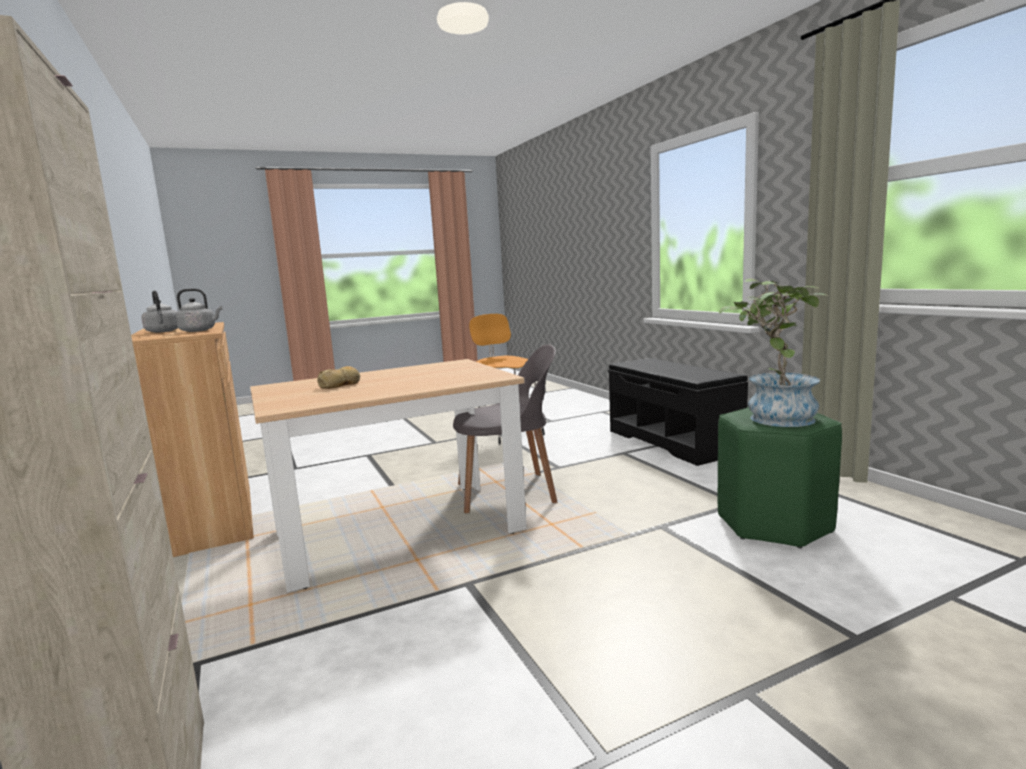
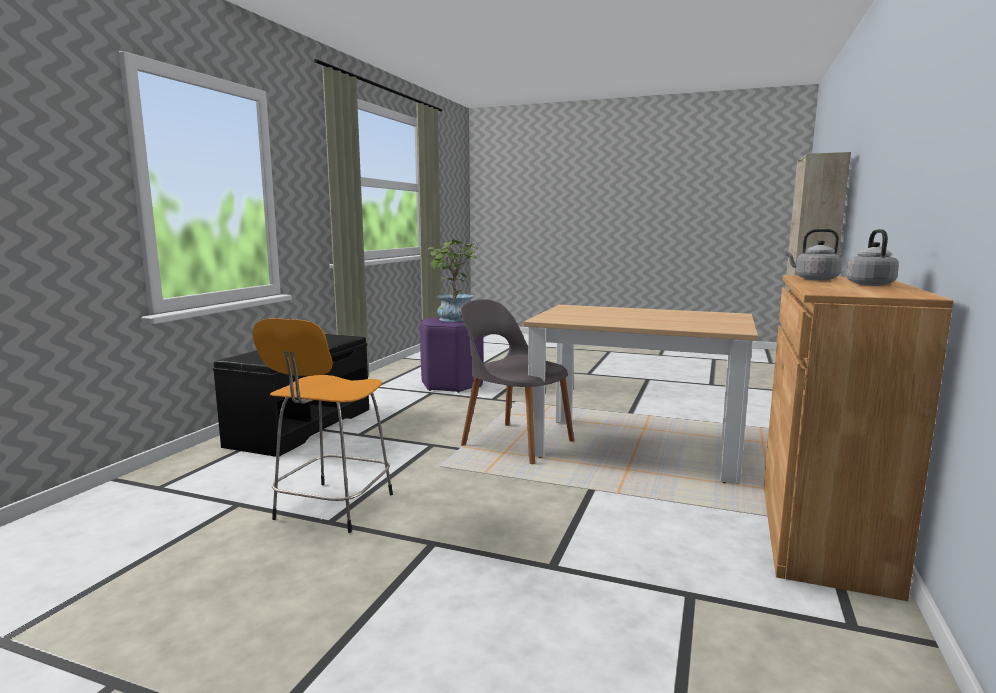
camera: 135 degrees left, 0 degrees up
(341, 384) = (676, 320): bread -> none
(774, 523) = (451, 385): green stool -> purple stool

